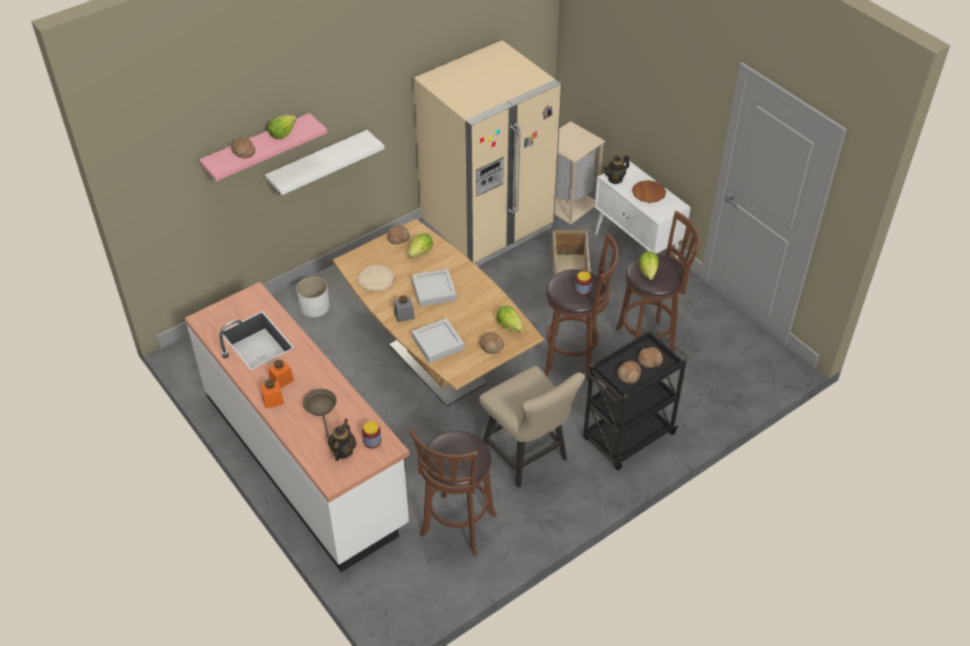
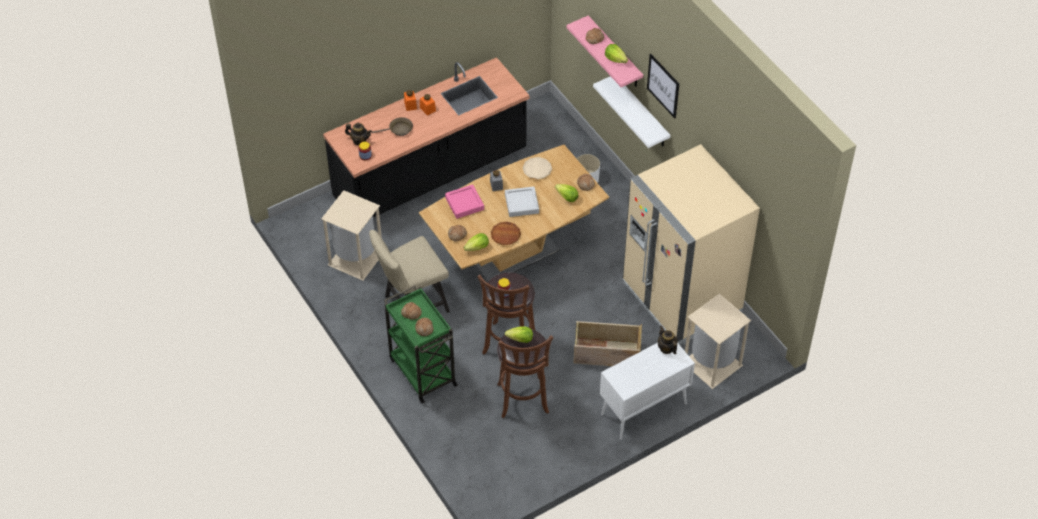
camera: 95 degrees right, 5 degrees up
(305, 459) = (430, 175): white counter -> black counter
(342, 84) = (663, 85): none -> picture
(438, 343) = (464, 203): grey tray -> pink tray
(457, 528) = (355, 258): brown stool -> beige trash can
(627, 437) = (422, 371): black cart -> green cart
(648, 193) = (644, 371): brown plate -> brown plate (505, 235)

